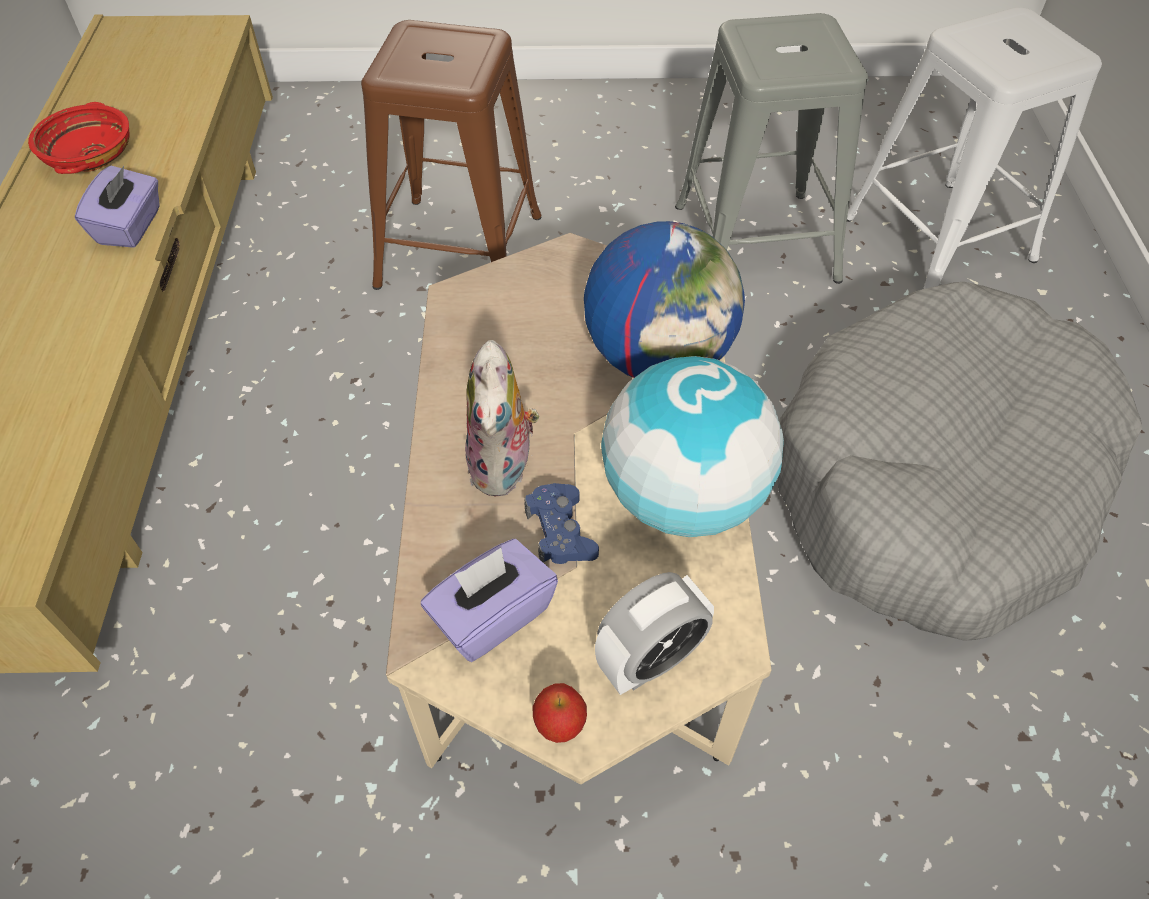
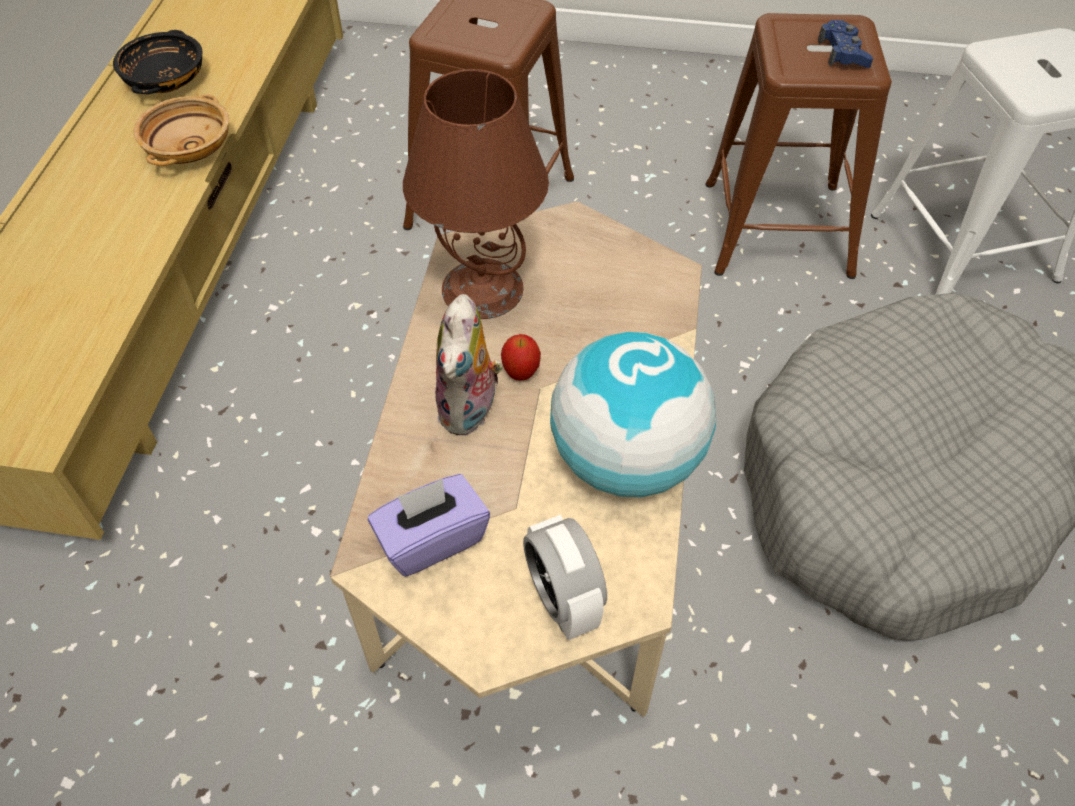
camera: 10 degrees right, 0 degrees up
(91, 157) = (166, 80): red bowl -> black bowl
(131, 226) = (189, 148): purple tissue box -> beige bowl
(490, 335) = (483, 288): none -> brown table lamp
(560, 727) = (470, 645): apple -> apple (521, 373)
(561, 531) = (508, 475): blue game controller -> blue game controller (843, 53)
(650, 659) = (563, 600): alarm clock -> alarm clock turned 90 degrees clockwise
(658, 357) = (633, 328): globe -> none
(755, 242) = (777, 228): grey stool -> brown stool

